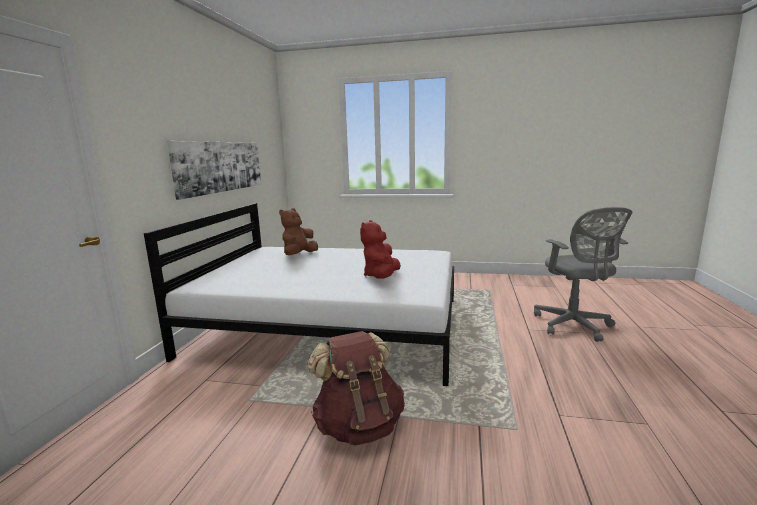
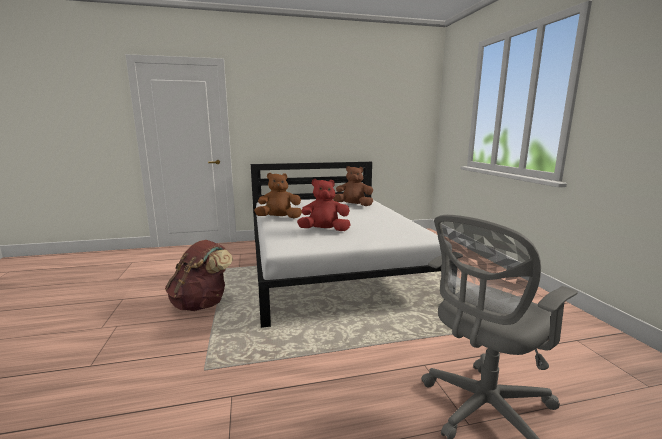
camera: 65 degrees right, 0 degrees up
(220, 166) = (335, 130): picture -> none
(301, 288) = (279, 218): none -> brown plush toy

